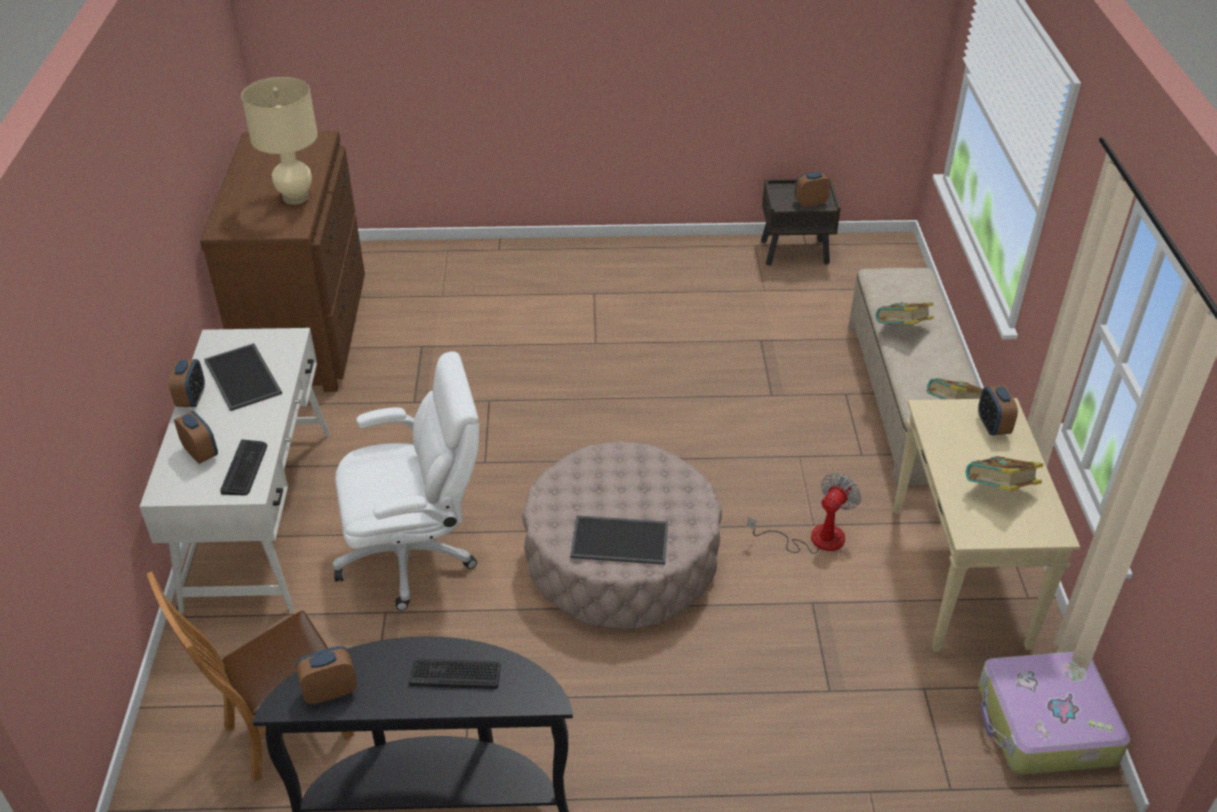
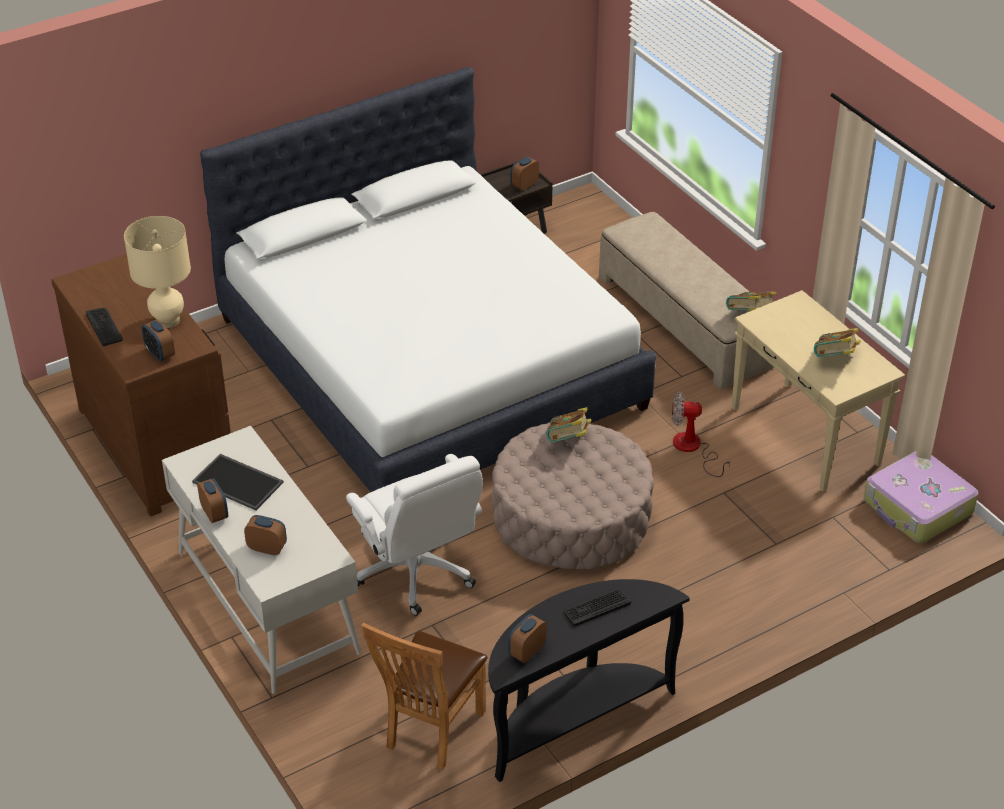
camera: 30 degrees left, 0 degrees up
(245, 468) = (313, 545): keyboard -> keyboard (104, 327)
(417, 554) = (418, 576): white office chair -> white office chair turned 105 degrees clockwise
(611, 346) = (429, 362): none -> white bed
(621, 539) = (592, 494): tray -> none
(814, 538) = (693, 449): fan -> fan turned 90 degrees counterclockwise
(901, 330) = (670, 268): book -> book (568, 440)
(992, 426) = (801, 316): alarm clock -> alarm clock (160, 354)

